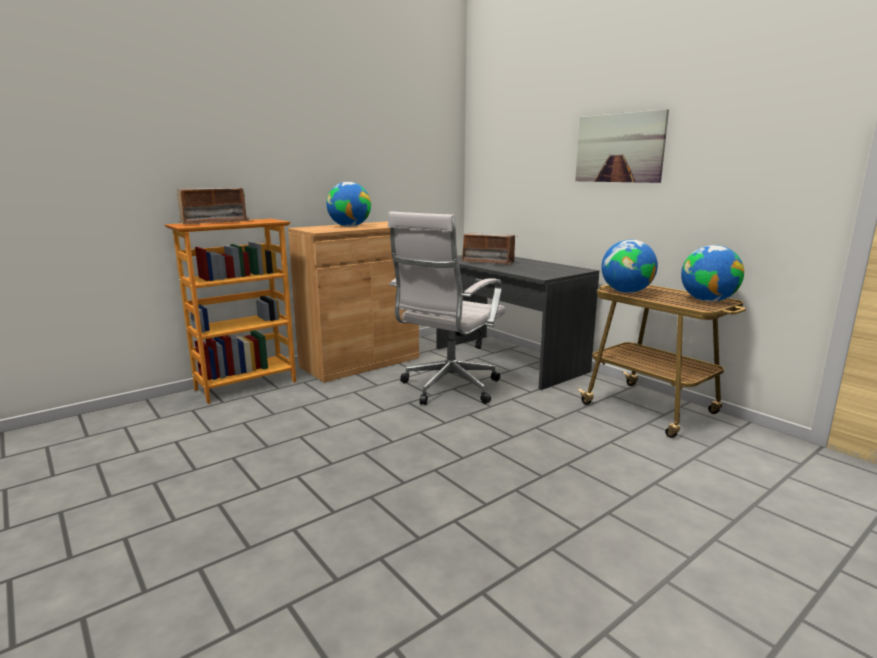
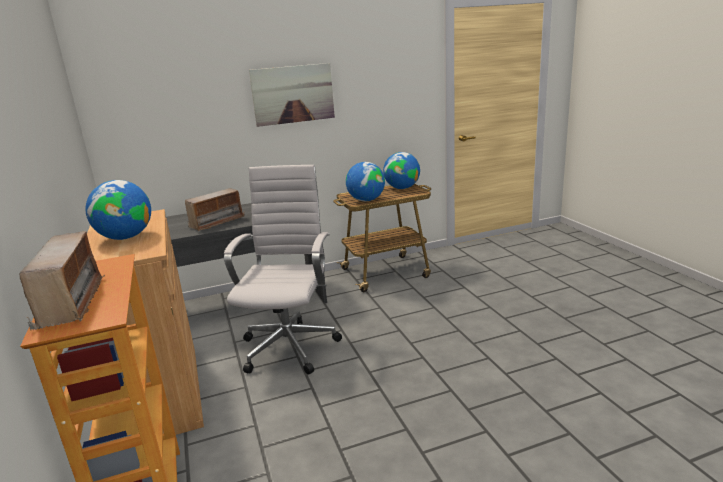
camera: 70 degrees left, 5 degrees up
(447, 389) = (290, 345): white office chair -> white office chair turned 135 degrees counterclockwise

